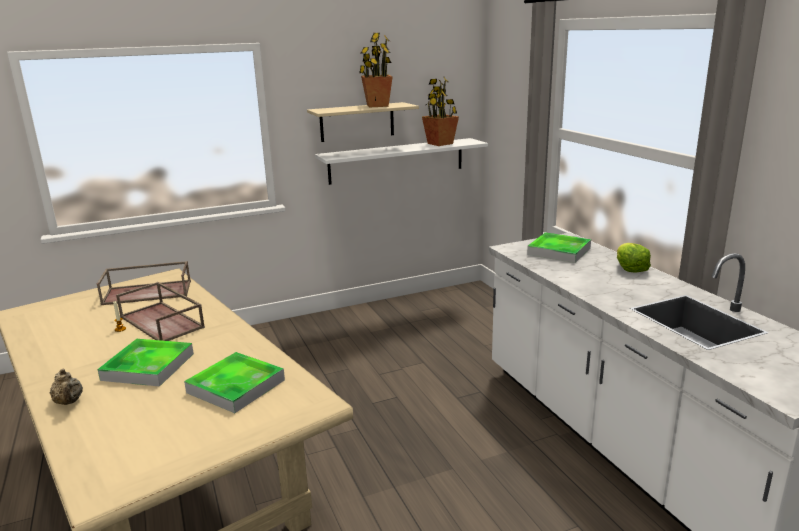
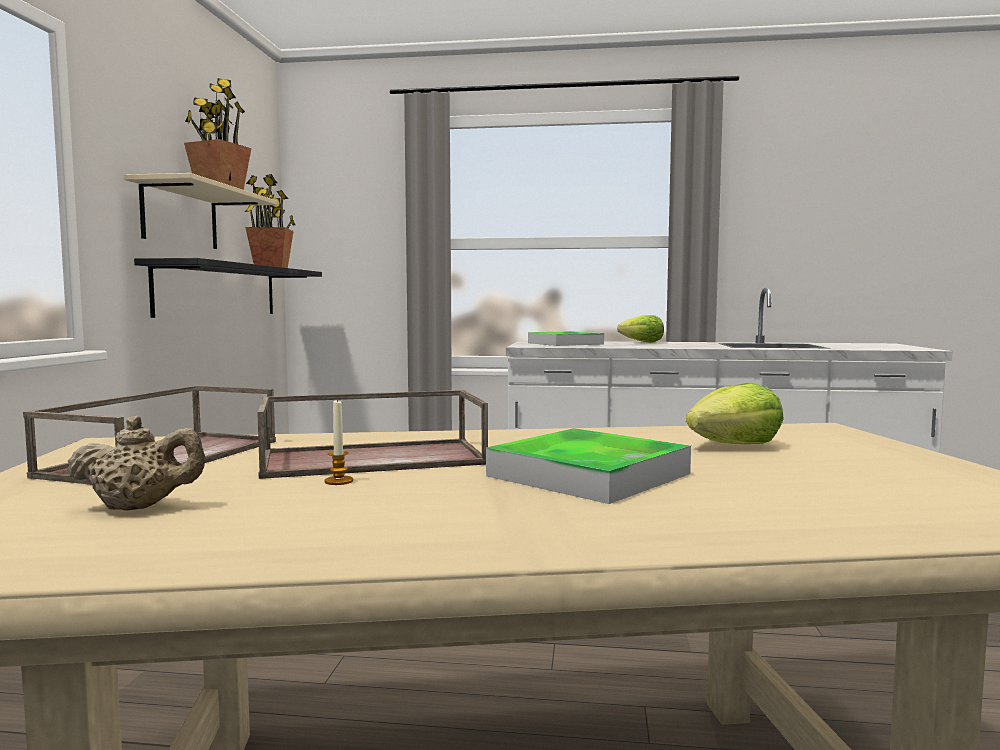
camera: 60 degrees left, 15 degrees down
(69, 402) = (700, 528): beige teapot -> beige teapot (140, 507)
(236, 386) = (735, 446): tray -> lettuce
(397, 161) = (219, 291): white shelf -> black shelf

